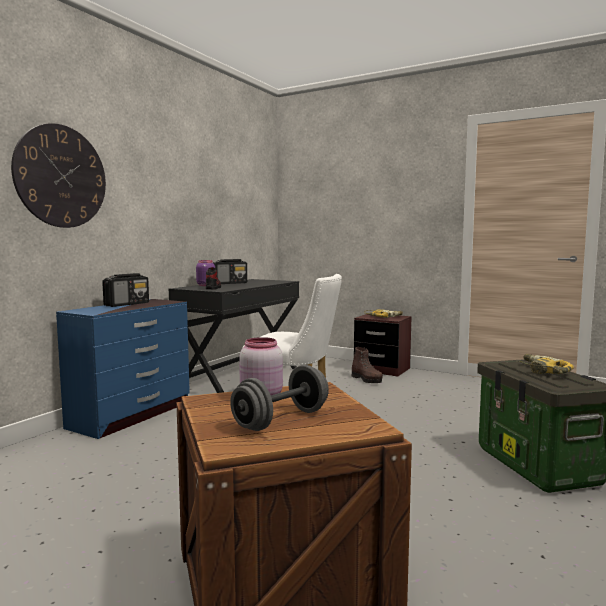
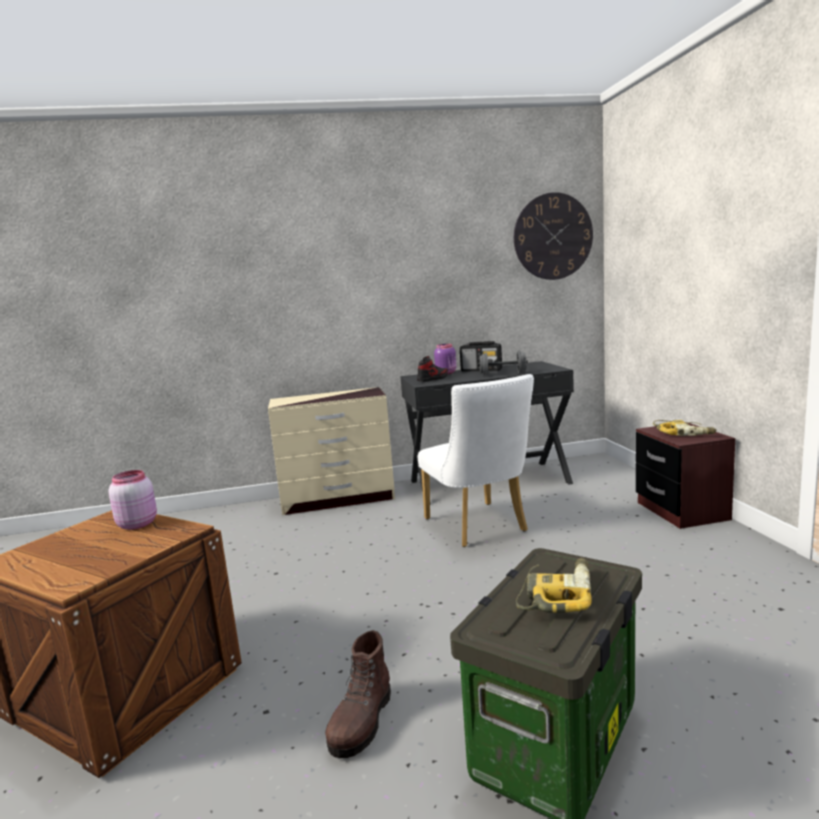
camera: 50 degrees right, 5 degrees up
(61, 176) = (271, 279): wall clock -> wall clock (553, 236)
(127, 304) = (333, 394): radio -> none
(132, 415) = (338, 499): blue dresser -> beige dresser
(281, 420) = (75, 552): grey dumbbell -> grey dumbbell (503, 374)
(367, 379) = (624, 521): brown boot -> brown boot (362, 723)

